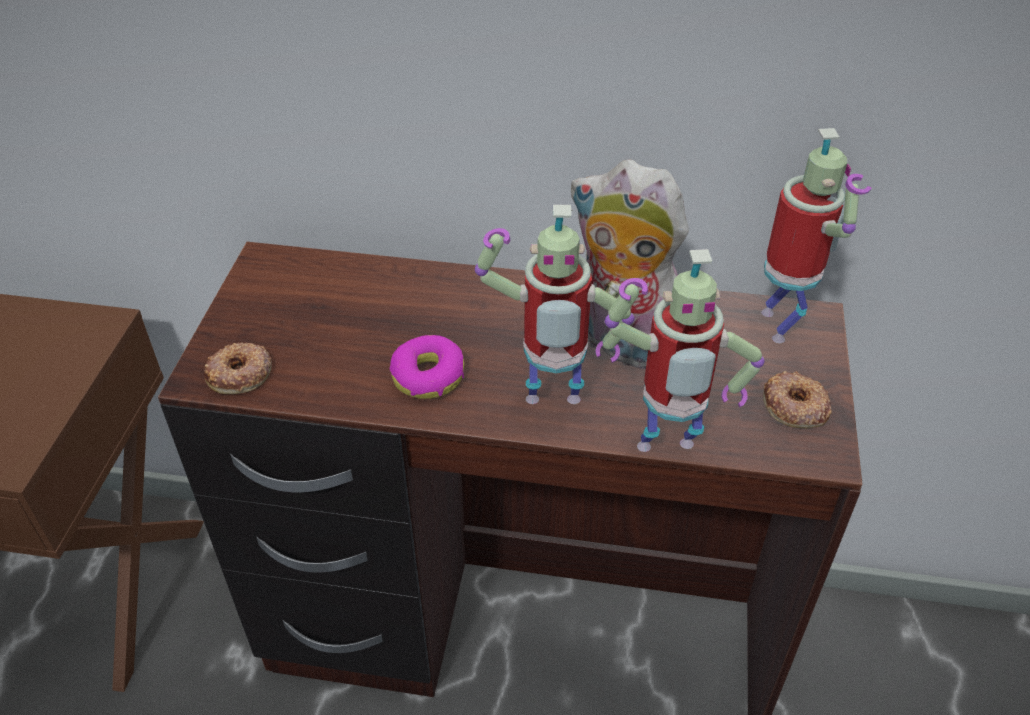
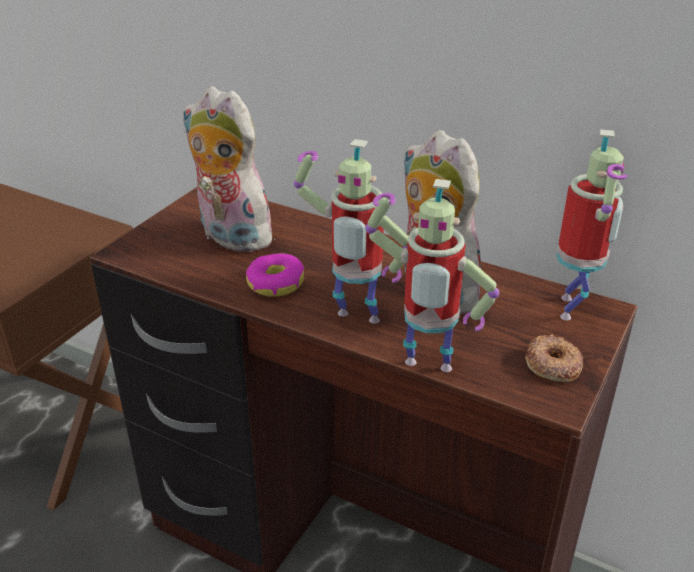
camera: 20 degrees right, 10 degrees down
(240, 374) = (149, 255): donut -> none
(332, 320) = (230, 237): none -> plush toy

